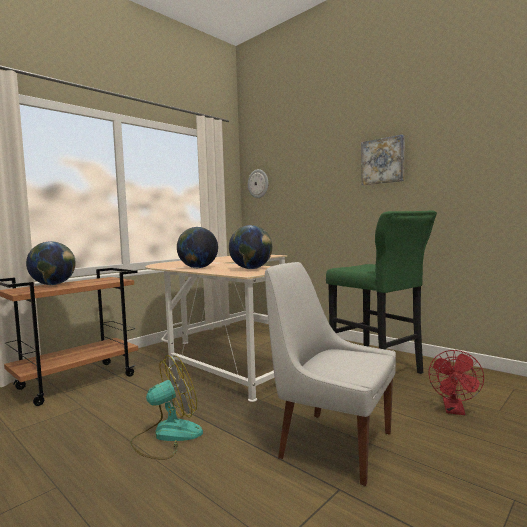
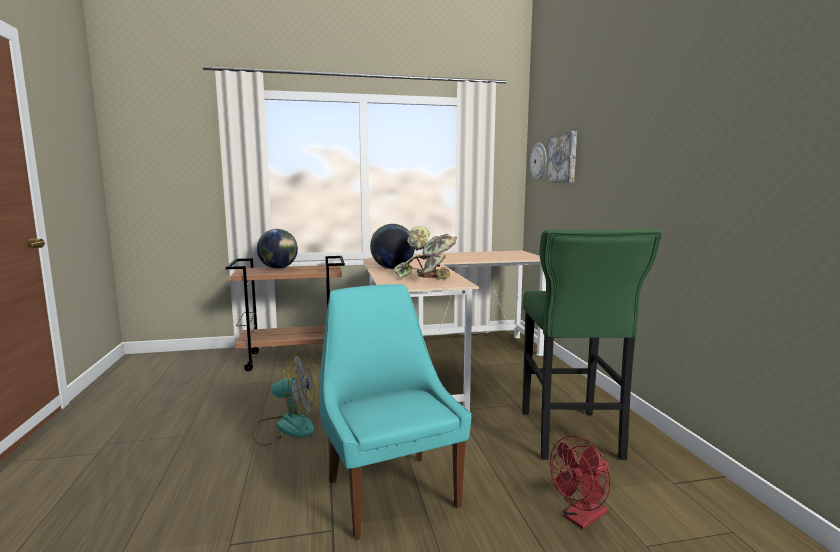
camera: 35 degrees right, 5 degrees up
(251, 269) = (426, 278): globe -> potted plant
(331, 443) = (390, 490): white chair -> turquoise chair
(383, 161) = (655, 139): picture -> picture (563, 158)

